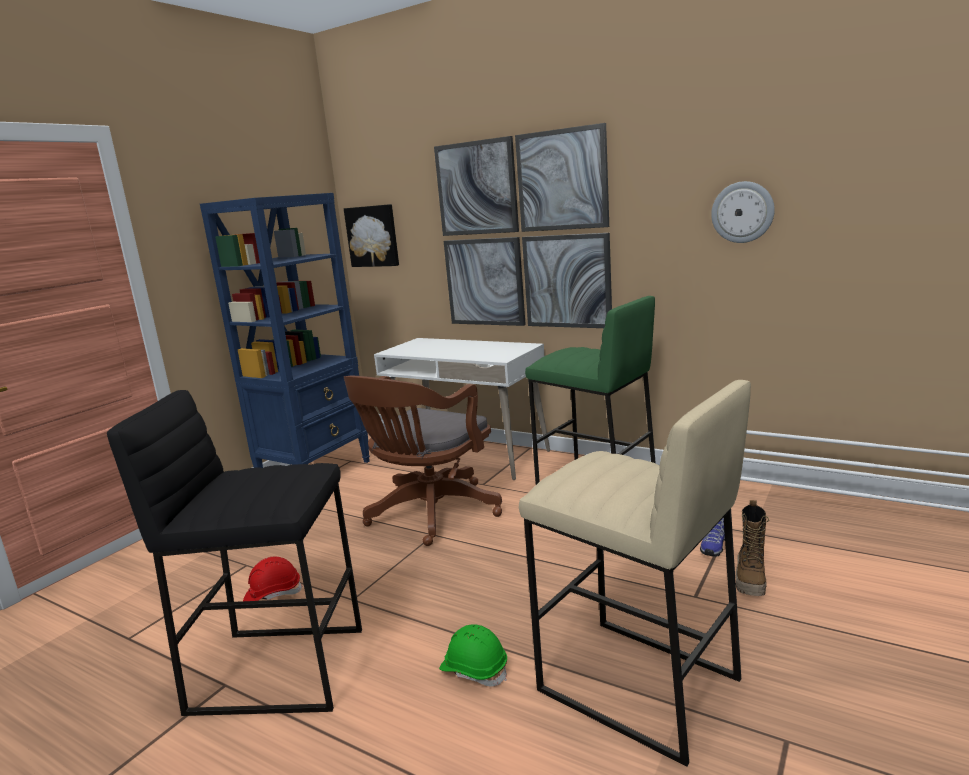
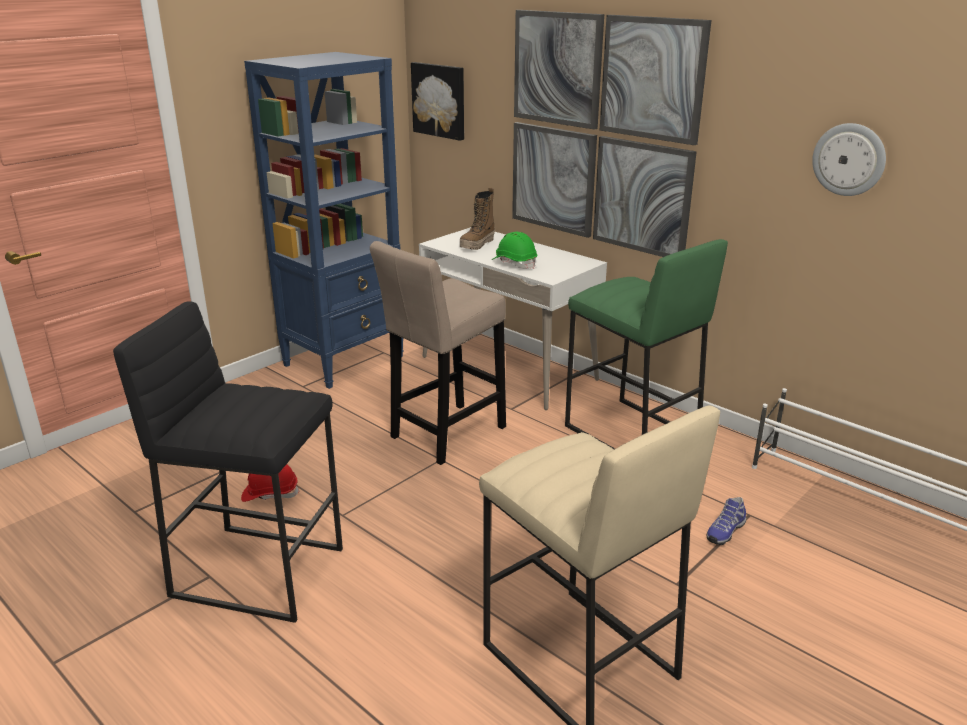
camera: 10 degrees right, 10 degrees up
(429, 514) = (444, 435): brown office chair -> beige stool
(474, 670) = (433, 612): green hard hat -> green hard hat (514, 263)
(751, 580) = (744, 578): boot -> boot (477, 245)

